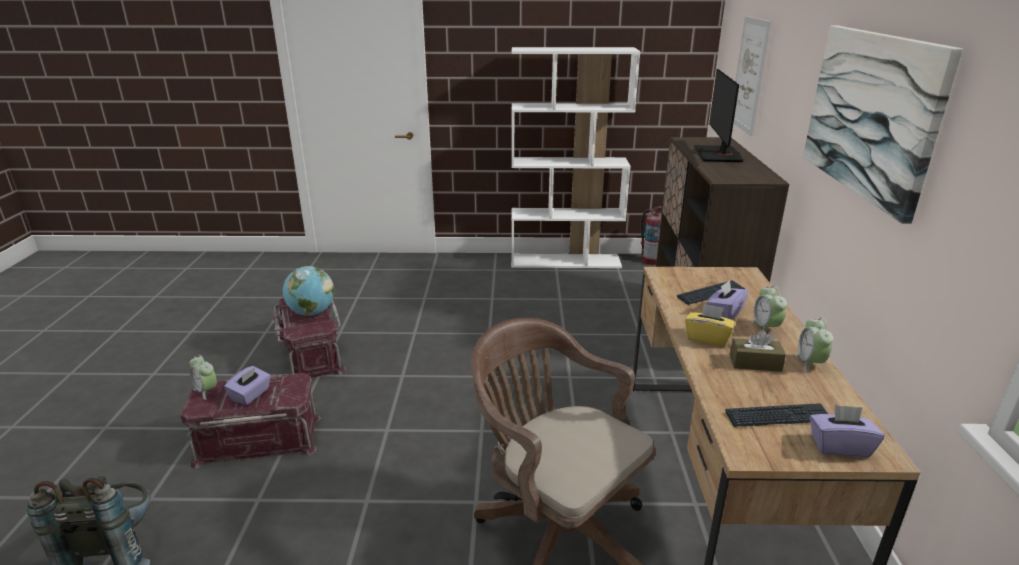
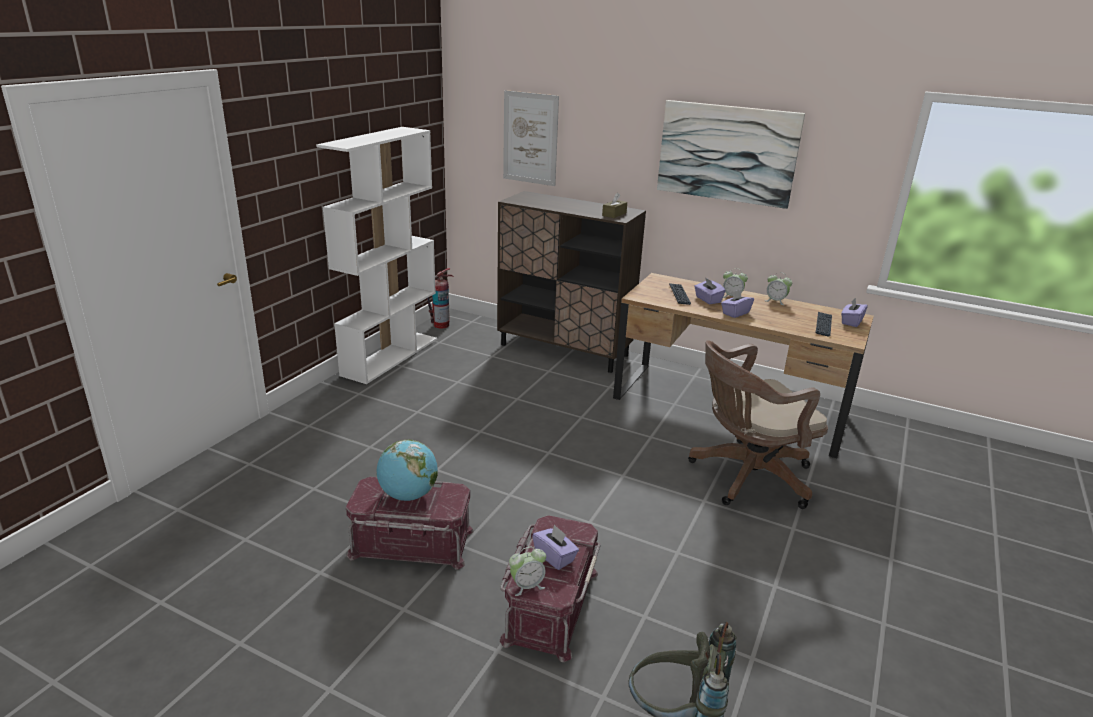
camera: 65 degrees left, 0 degrees up
(707, 338) = (735, 313): yellow tissue box -> purple tissue box
(718, 154) = (563, 204): monitor -> none
(755, 363) = (769, 312): brown tissue box -> brown tissue box (614, 214)

